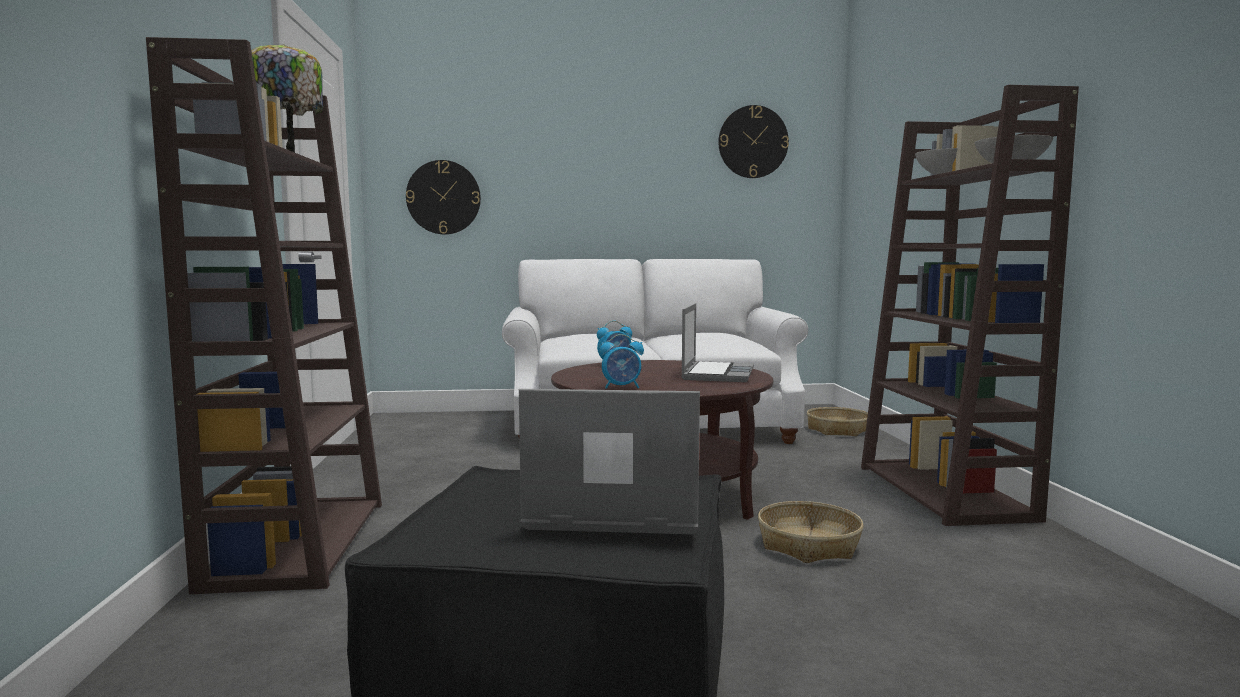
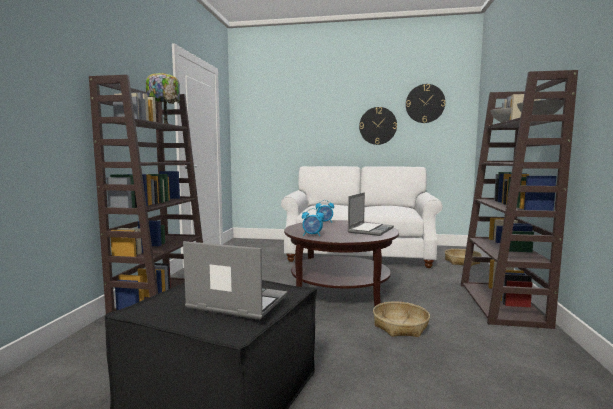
camera: 15 degrees right, 0 degrees up
(443, 197) = (266, 136): wall clock -> wall clock (378, 126)

